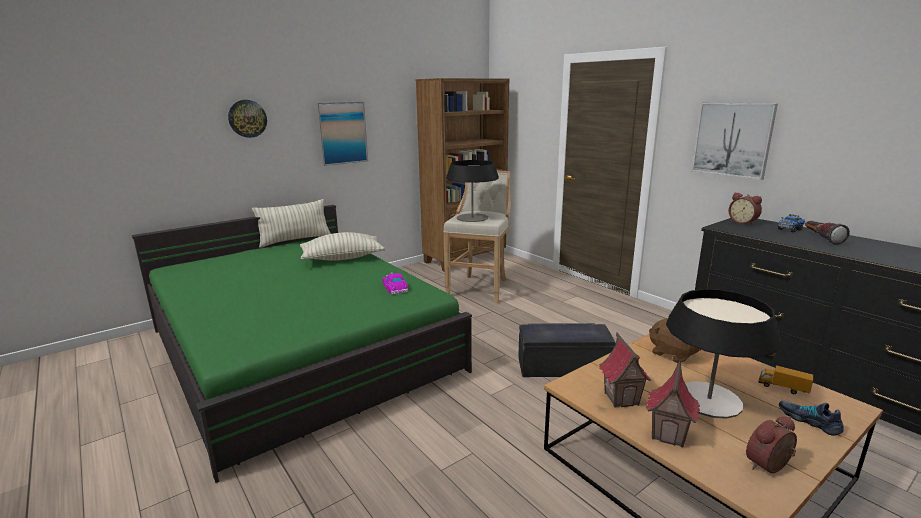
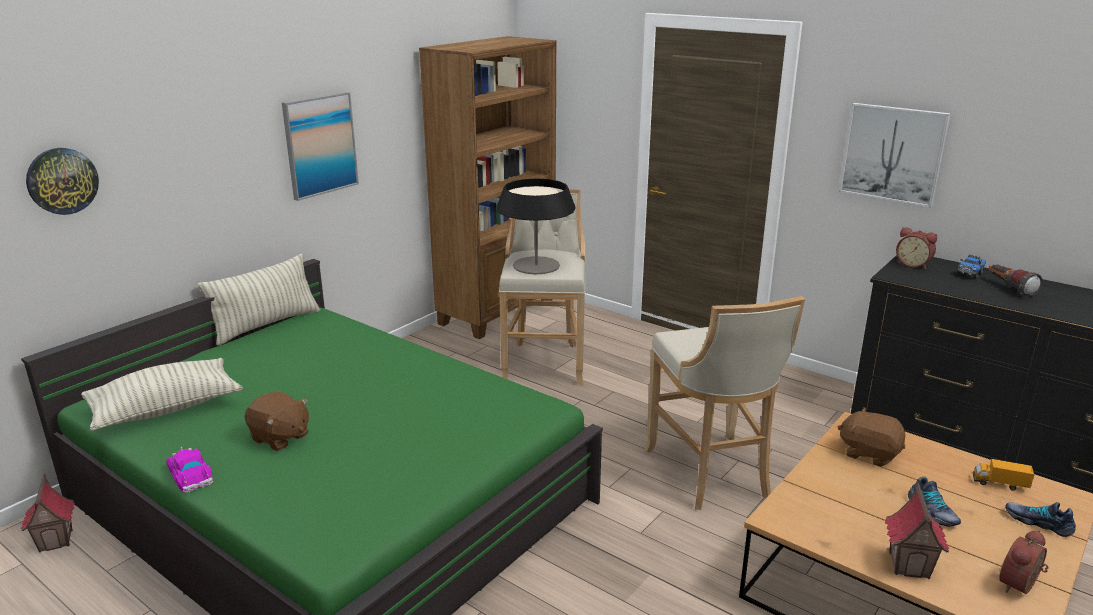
camera: 15 degrees left, 5 degrees up
(247, 118) = (183, 142): wall clock -> wall clock (62, 181)
(252, 293) = (280, 438): none -> brown plush toy
(342, 258) = (370, 354): pillow -> pillow (166, 409)
(395, 287) = (487, 400): toy car -> toy car (191, 474)
(563, 365) = (711, 474): black storage box -> beige stool
(621, 398) = (840, 526): toy house -> toy house (56, 540)
(709, 399) = (932, 512): table lamp -> shoe

